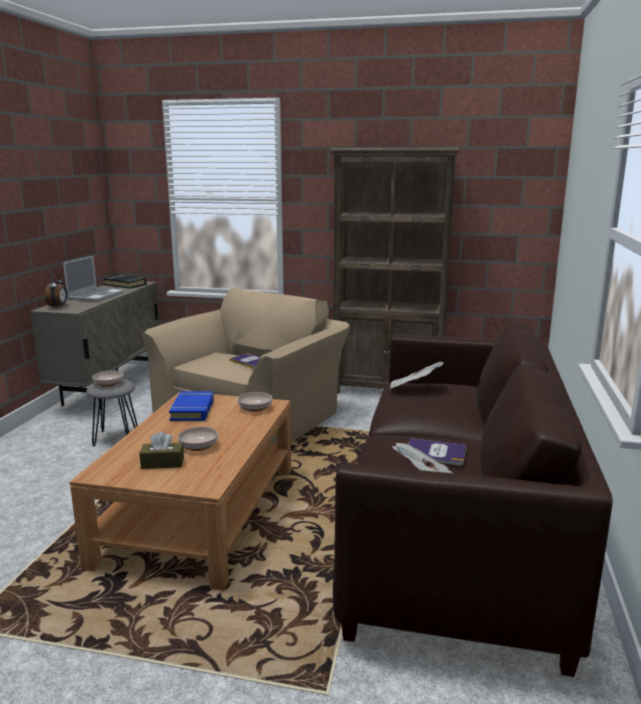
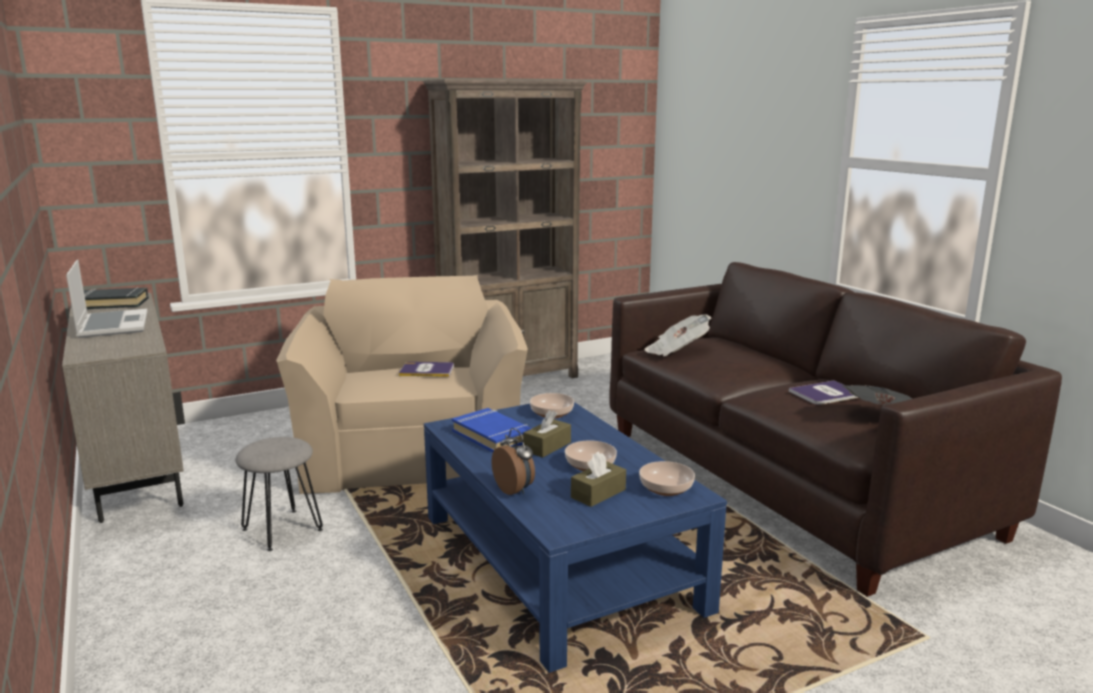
camera: 40 degrees left, 0 degrees up
(58, 306) = (97, 349): alarm clock -> alarm clock (515, 490)
(109, 384) = (272, 447): bowl -> bowl (667, 488)
(200, 514) = (560, 562): brown coffee table -> blue coffee table
(204, 426) = (547, 447): none -> brown tissue box

